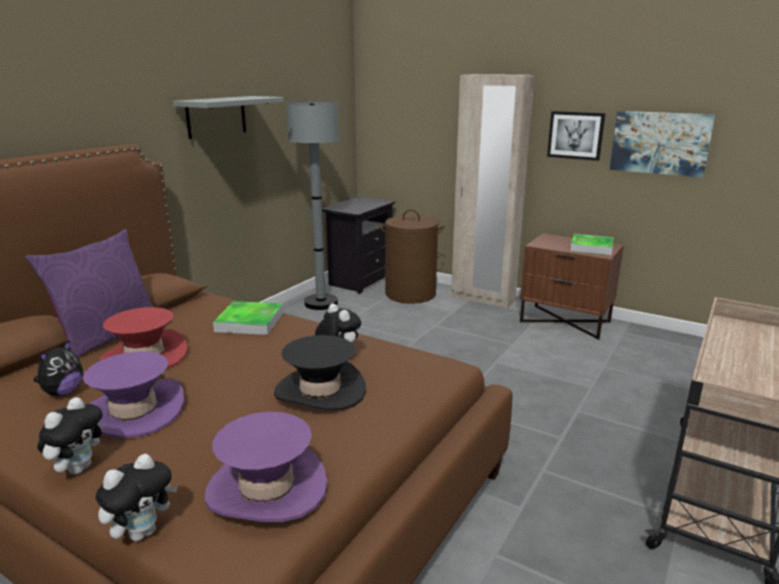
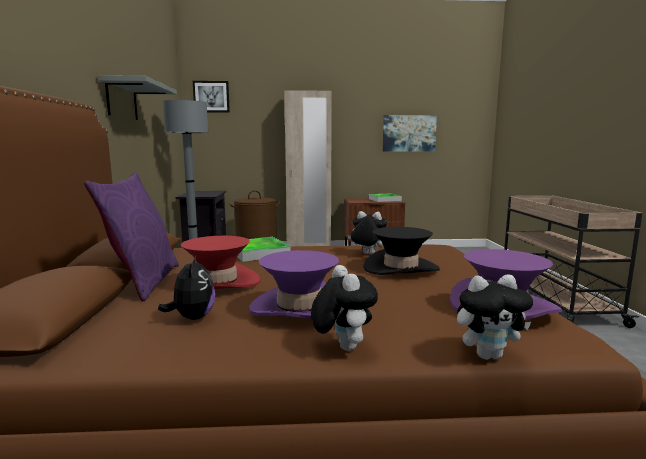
camera: 35 degrees left, 10 degrees down
(143, 531) = (488, 355): plush toy -> plush toy turned 75 degrees clockwise
(575, 135) = (359, 131): picture -> picture (211, 96)

